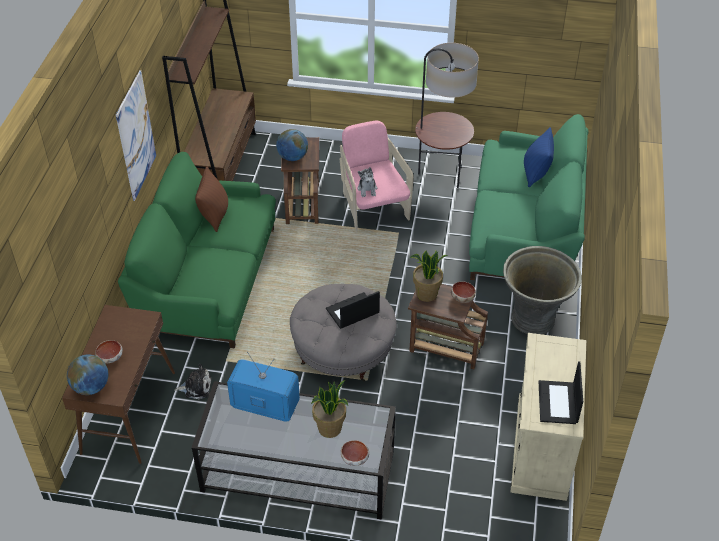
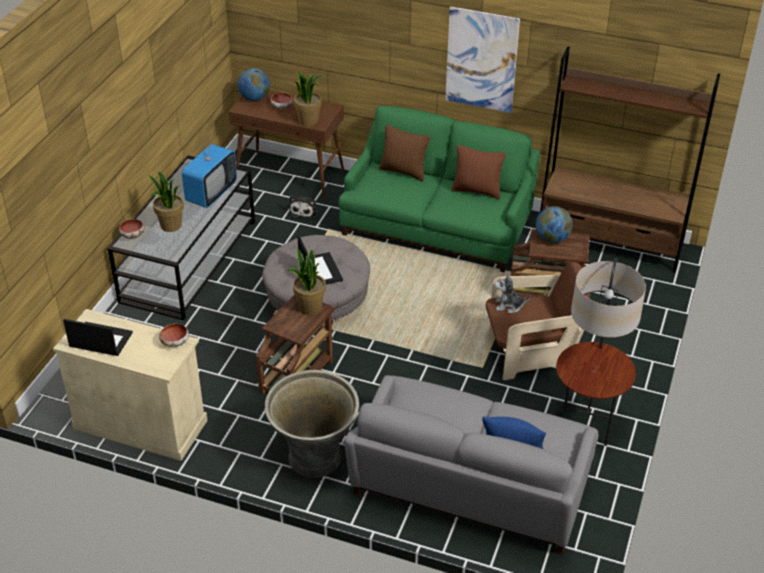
camera: 100 degrees right, 5 degrees down
(140, 328) = (308, 121): none -> potted plant
(186, 270) = (403, 171): none -> brown pillow
(373, 207) = (530, 353): pink armchair -> brown armchair
(462, 297) = (296, 332): bowl -> bowl (175, 342)
(523, 229) = (469, 485): green sofa -> grey sofa

